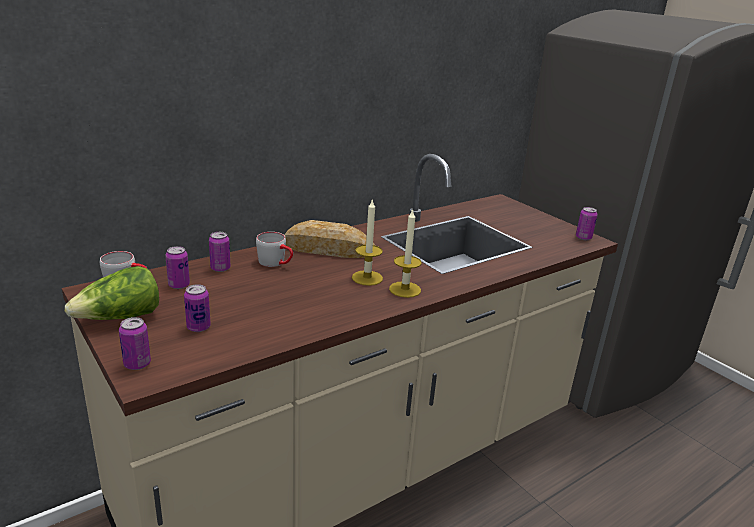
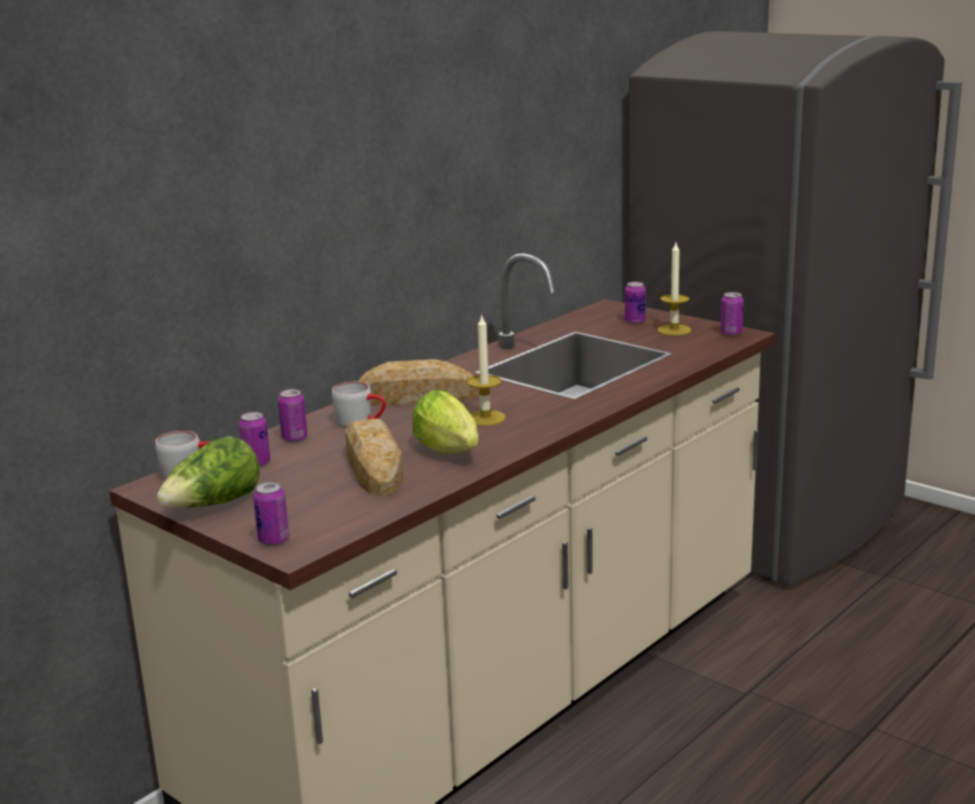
camera: 10 degrees left, 5 degrees down
(198, 327) = (316, 497): can -> can (635, 321)
(259, 306) = (373, 466): none -> bread
(324, 305) = (450, 452): none -> lettuce
(405, 289) = (538, 422): candle -> candle (674, 330)

